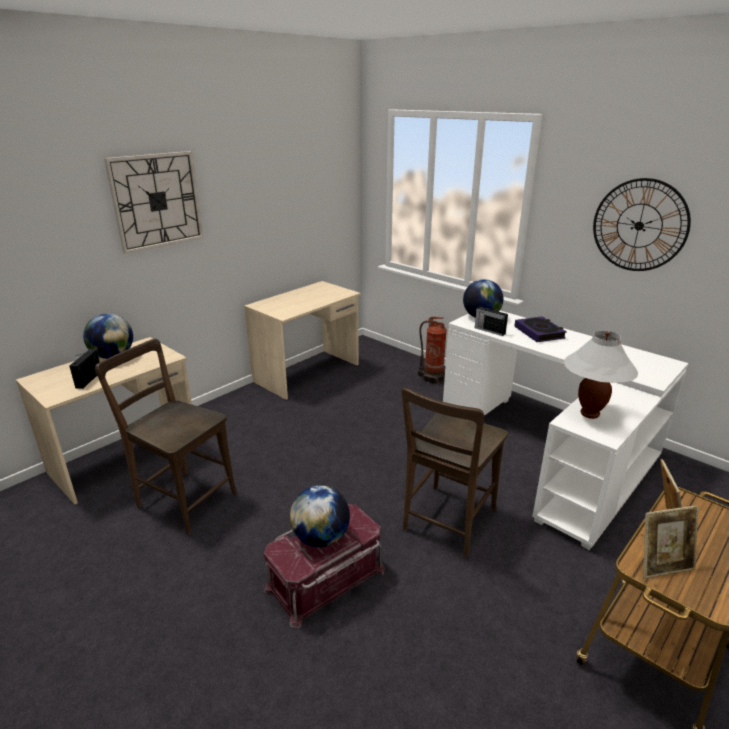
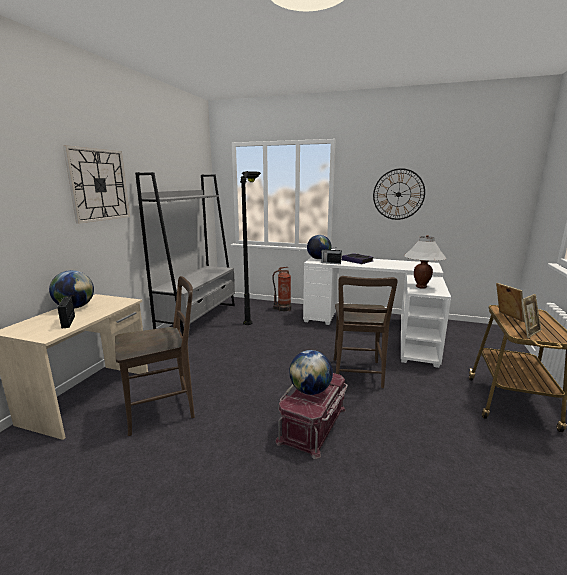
camera: 25 degrees left, 10 degrees down
(183, 498) = (164, 409): brown chair -> brown chair turned 150 degrees clockwise
(308, 373) = (199, 319): beige desk -> grey bookcase
(384, 375) = (252, 312): none -> black floor lamp

